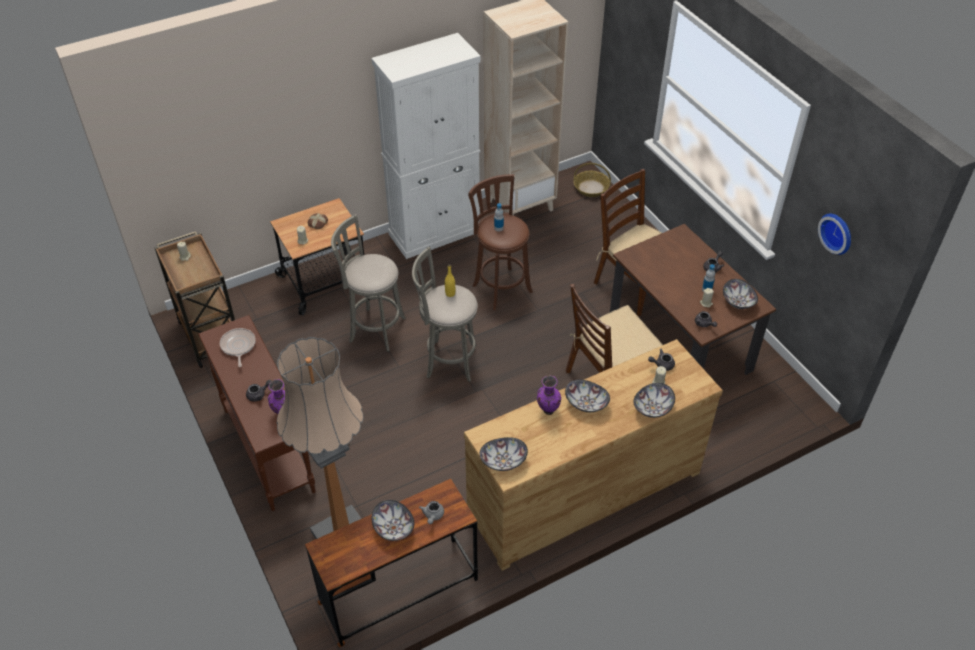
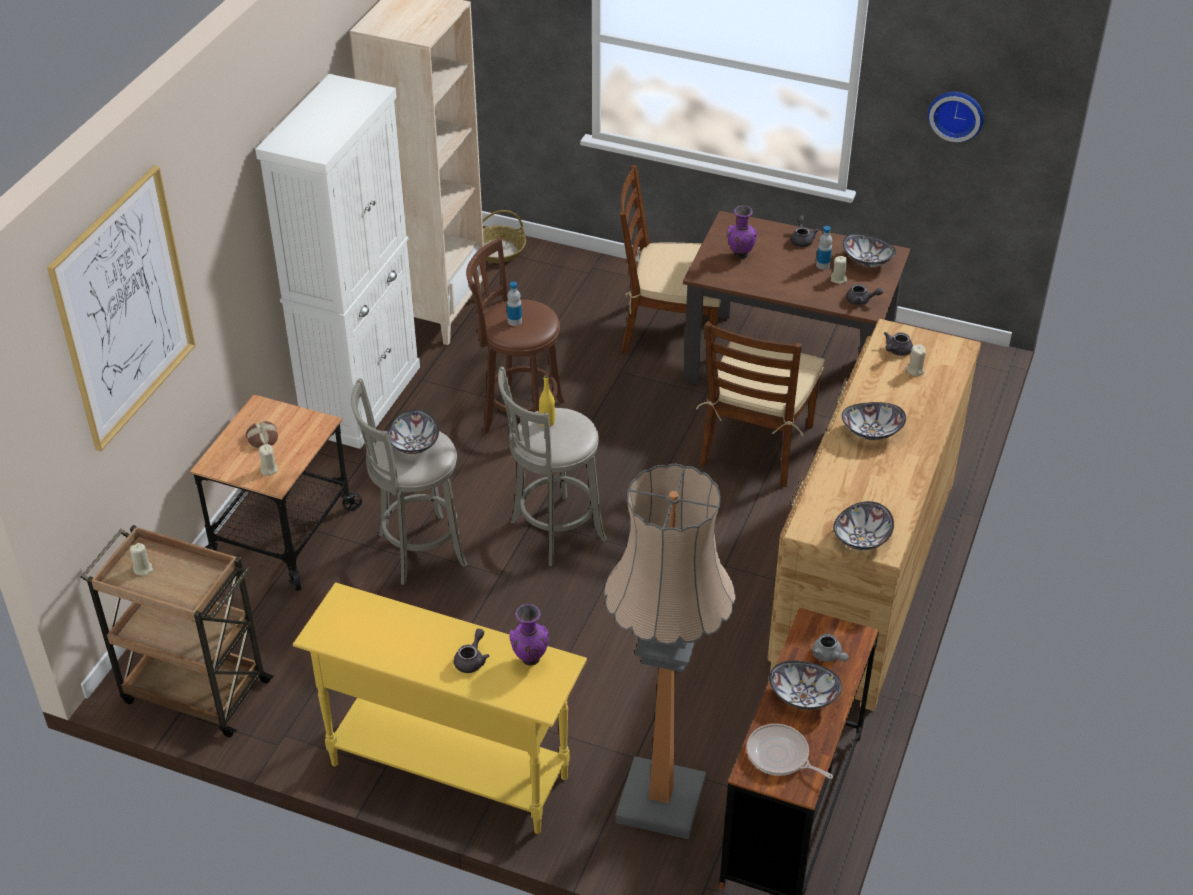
camera: 40 degrees left, 5 degrees down
(230, 114) = (124, 308): none -> picture
(238, 346) = (370, 624): frying pan -> frying pan (780, 756)
(269, 449) = (448, 769): brown console table -> yellow console table
(547, 410) = (842, 462): purple vase -> purple vase (740, 255)
(652, 408) = (938, 397): bowl -> bowl (413, 445)

